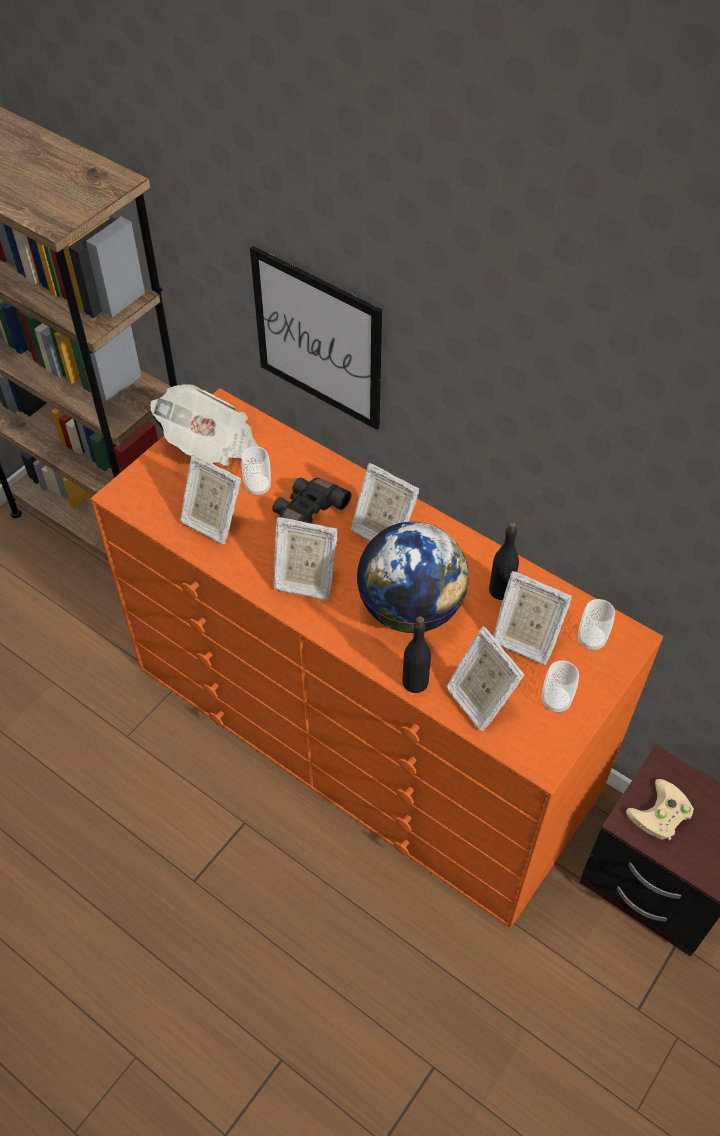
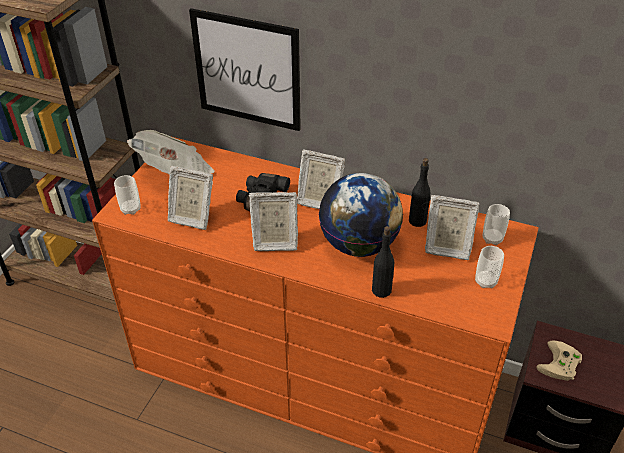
camera: 15 degrees left, 10 degrees down
(258, 487) = (218, 190): cup -> cup (131, 209)
(479, 699) = (431, 291): picture frame -> none

